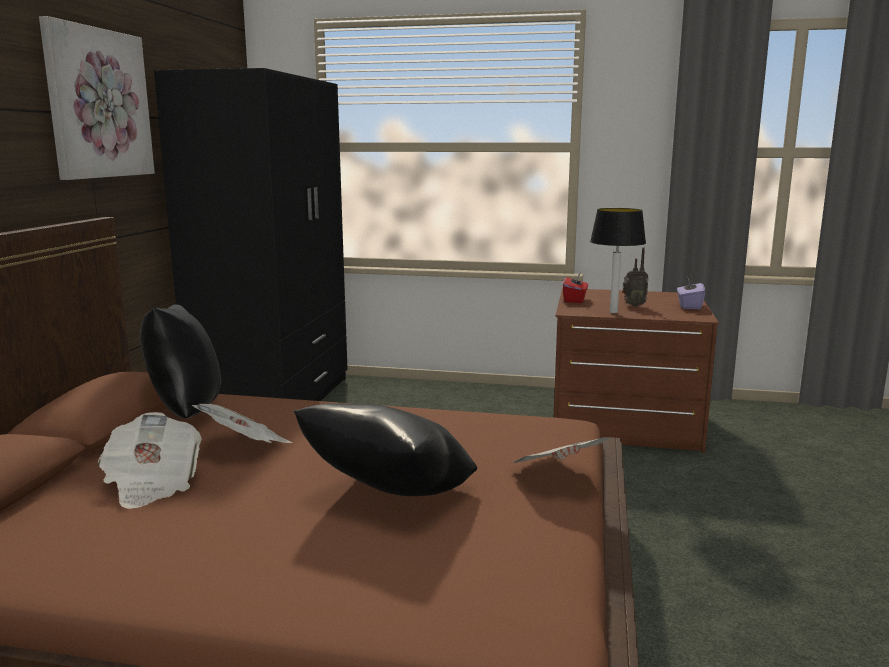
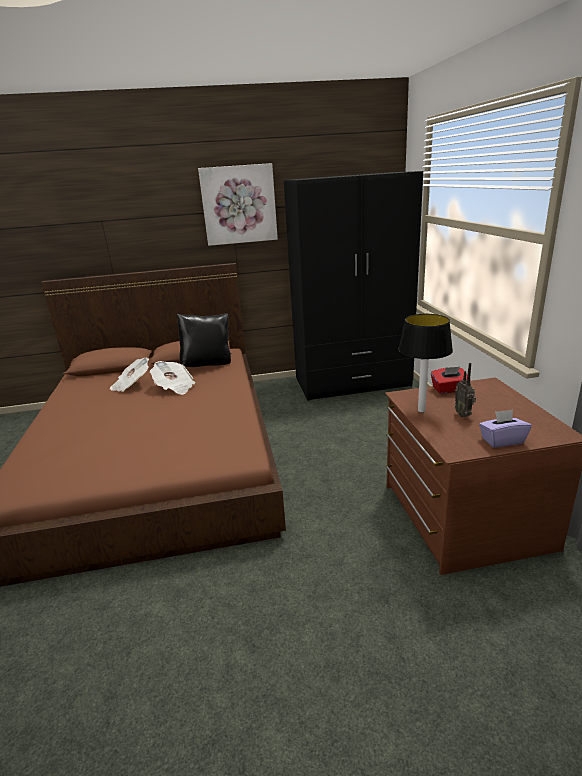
camera: 70 degrees right, 10 degrees up
(389, 497) = (128, 431): black pillow -> none
(558, 475) = (161, 468): newspaper -> none

